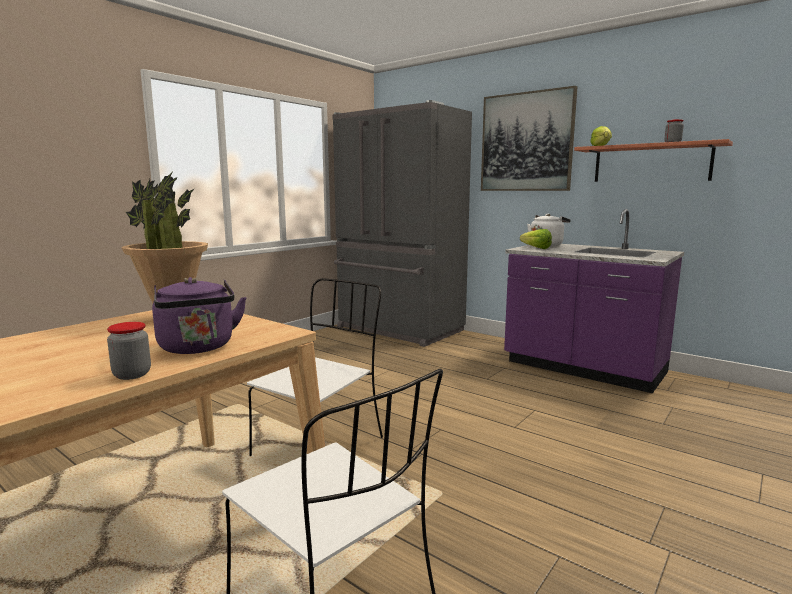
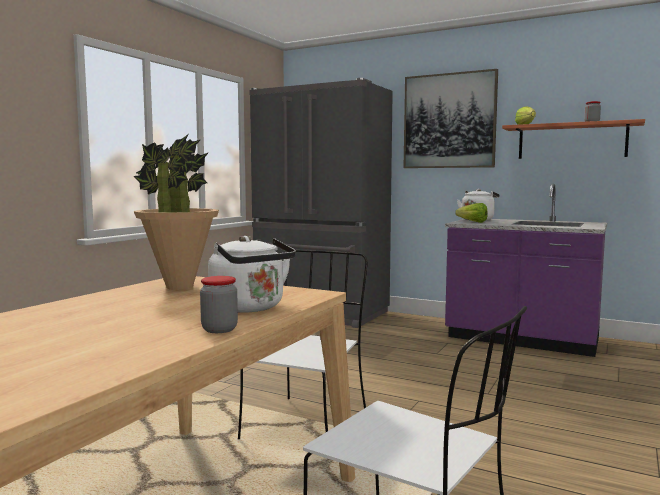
camera: 10 degrees left, 5 degrees down
(198, 348) = (250, 308): purple kettle -> white kettle

